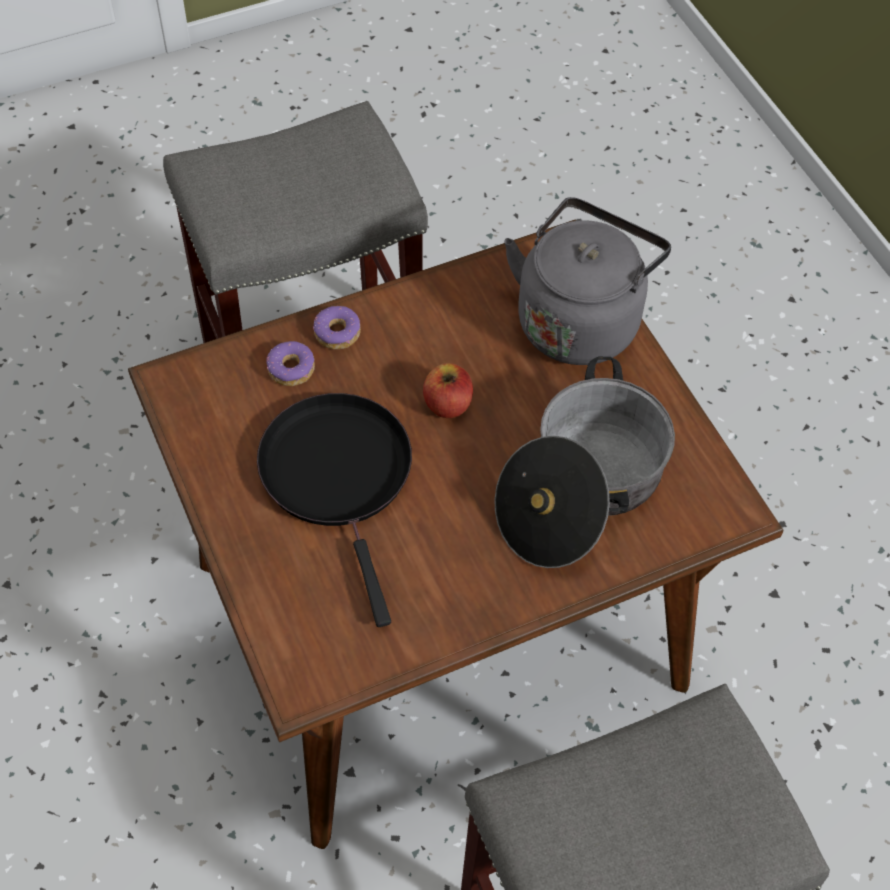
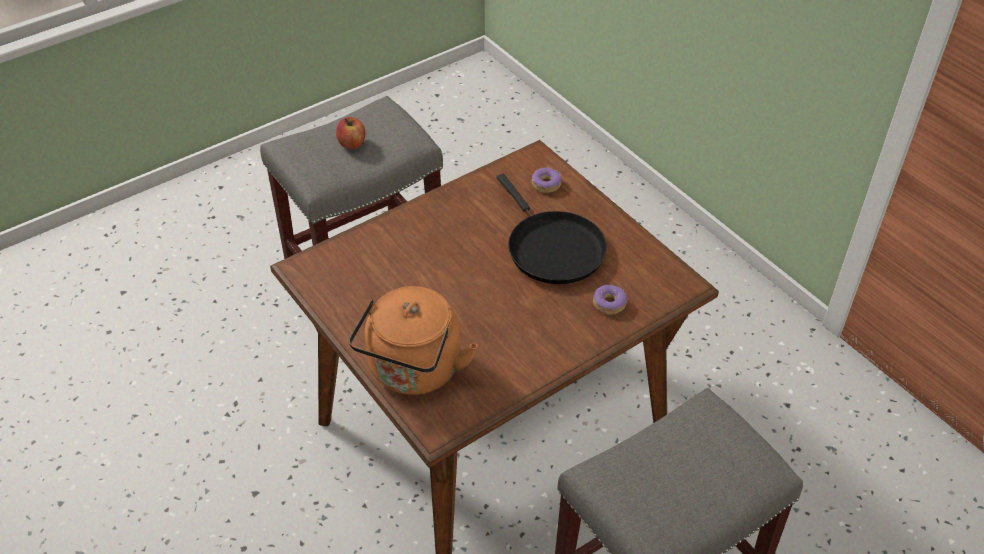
camera: 170 degrees right, 10 degrees down
(337, 333) = (587, 332): donut -> donut (546, 184)
(447, 404) = (496, 299): apple -> apple (352, 143)
(580, 319) = (413, 372): grey kettle -> orange kettle
(580, 489) = (400, 264): cooking pot -> none

